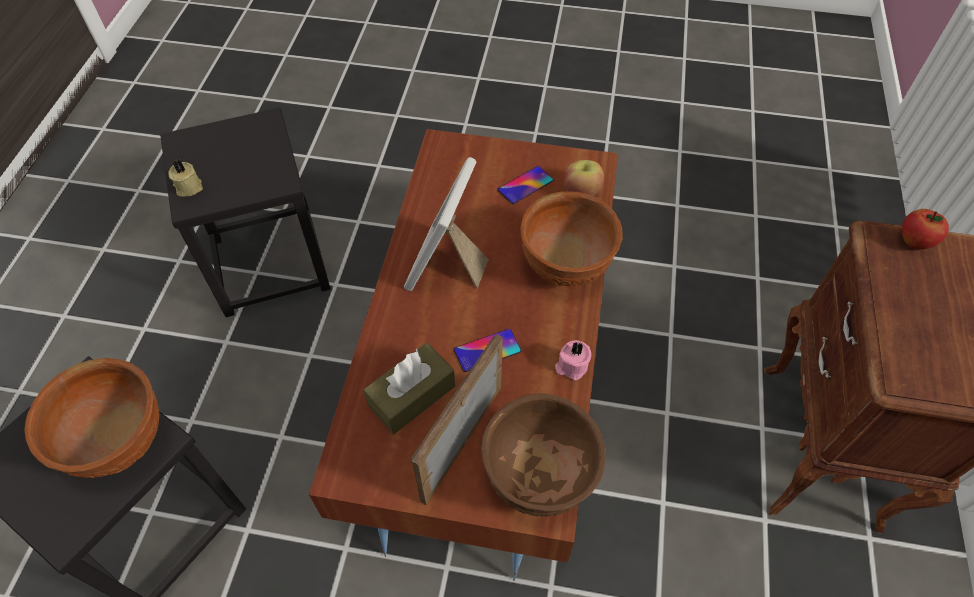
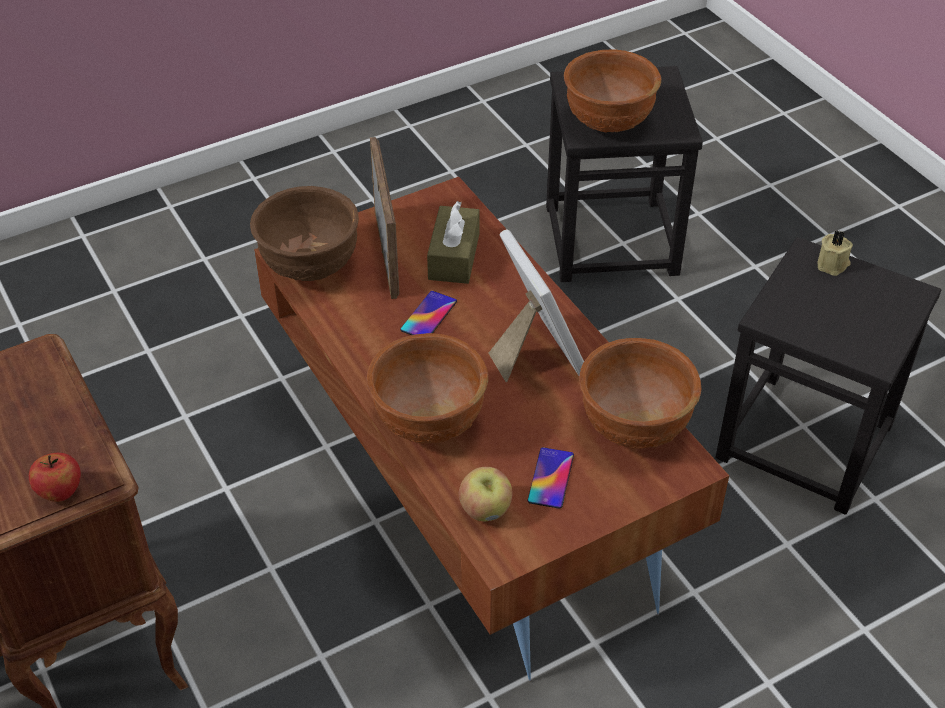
camera: 140 degrees right, 10 degrees down
(443, 183) = (633, 426): none -> brown bowl
(571, 366) = (347, 345): pink candle -> none

